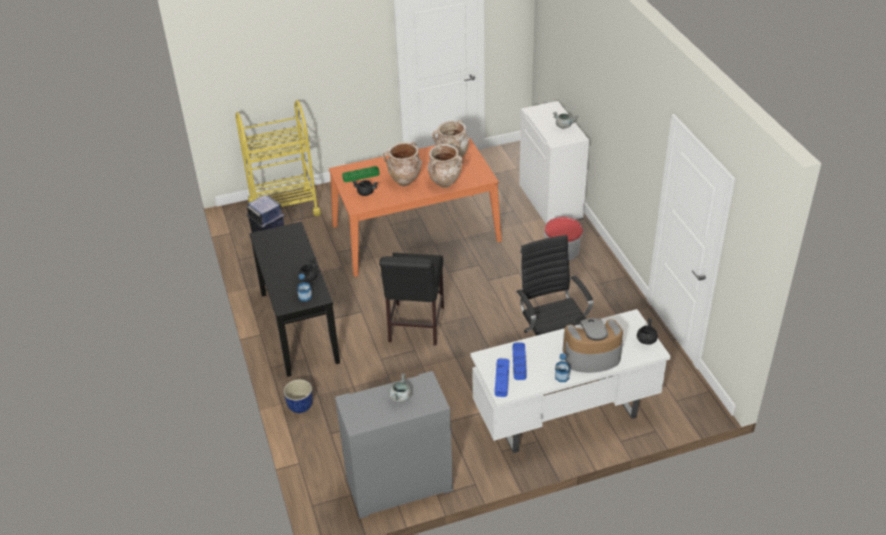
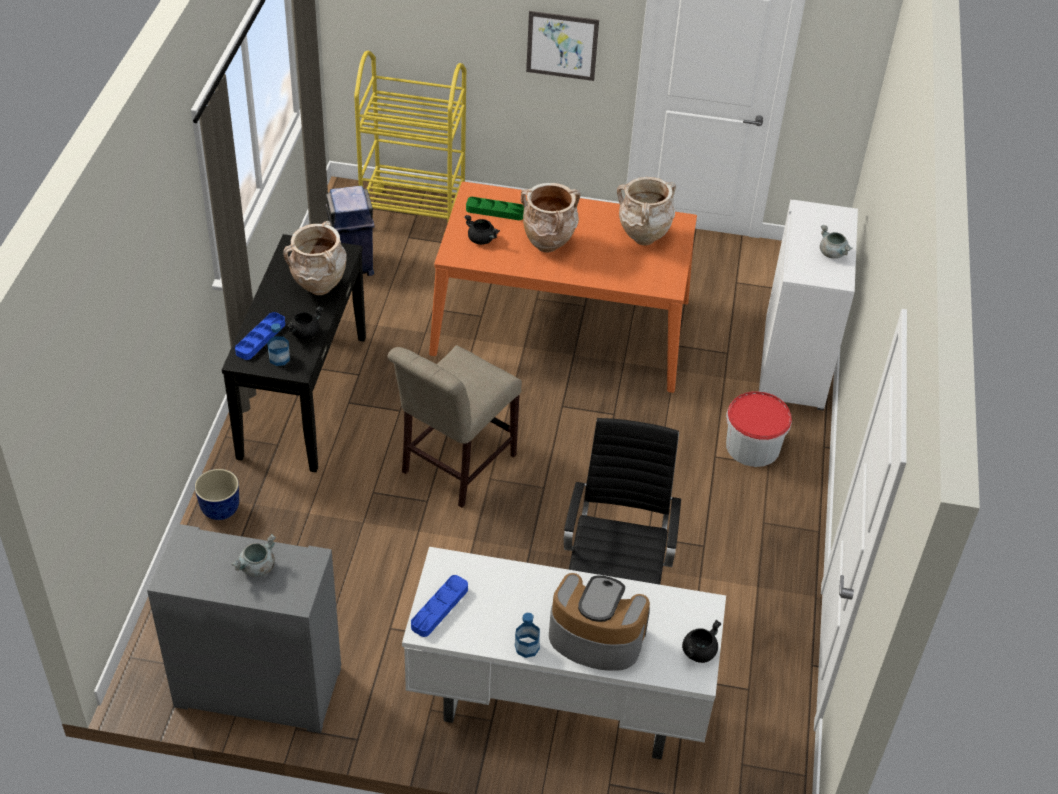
camera: 25 degrees right, 5 degrees up
(350, 70) = (562, 45): none -> picture
(415, 327) = (454, 467): black chair -> beige chair
(445, 185) = (602, 273): beige vase -> beige vase (320, 289)
(519, 363) = (484, 595): blue tray -> blue tray (260, 338)

